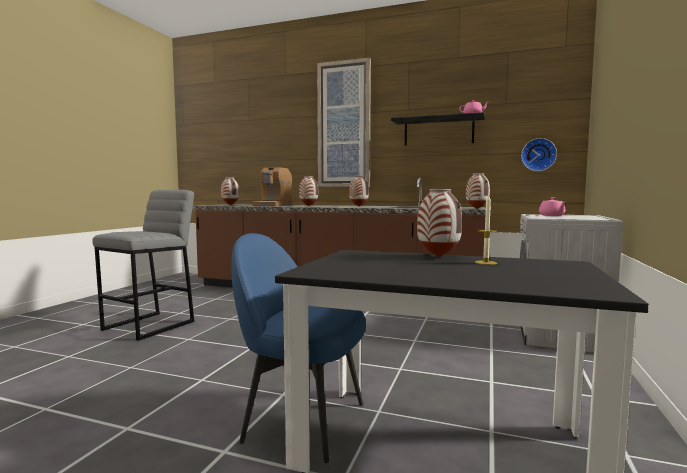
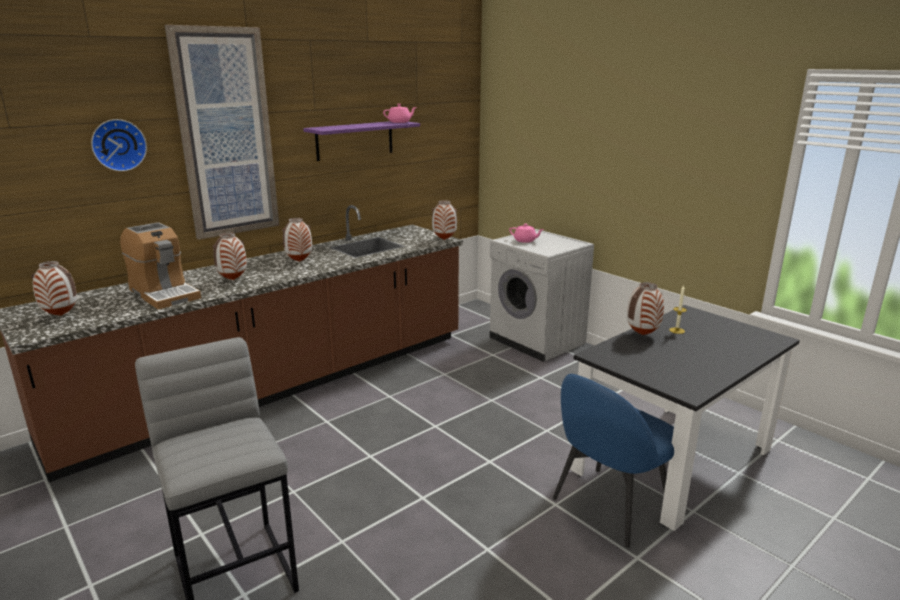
camera: 60 degrees left, 15 degrees up
(438, 132) = (355, 140): black shelf -> purple shelf
(538, 155) = (446, 161): wall clock -> wall clock (118, 145)

